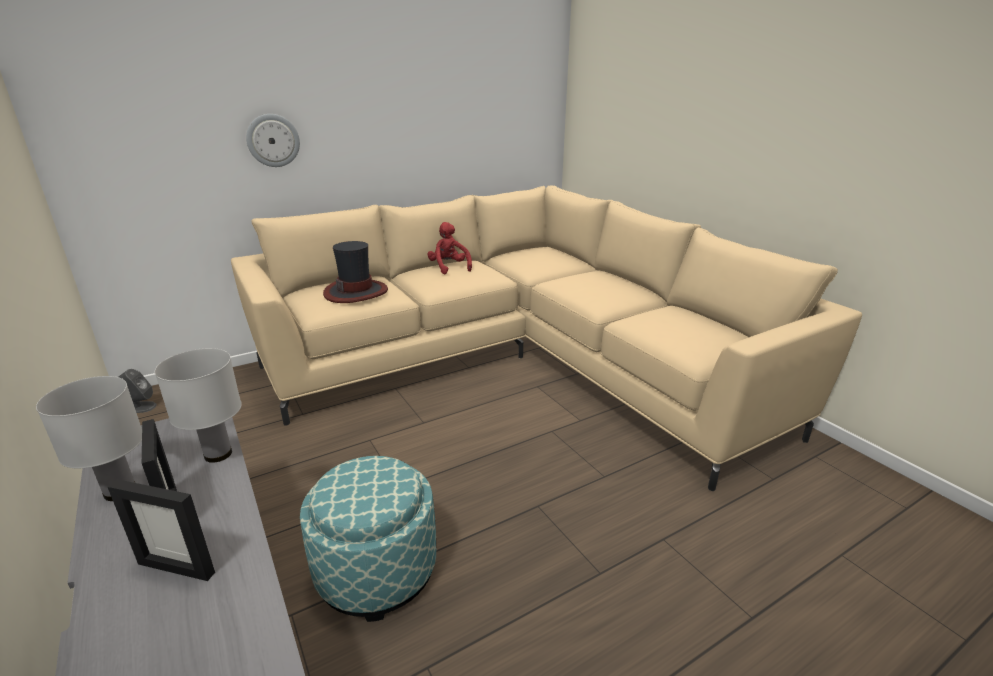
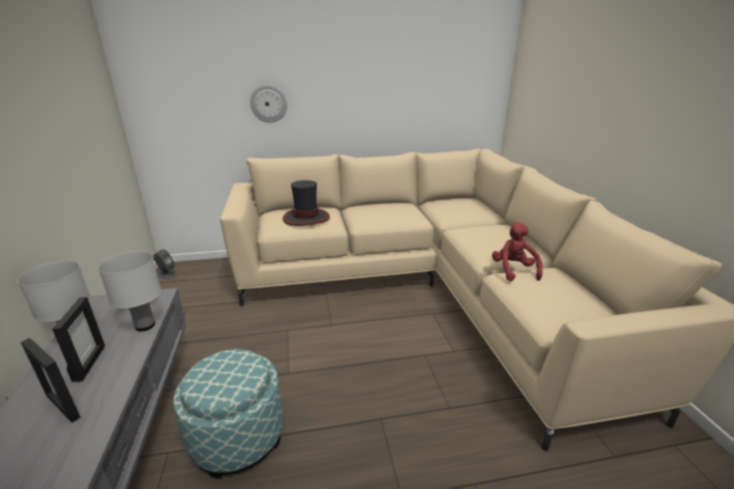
camera: 20 degrees right, 0 degrees up
(449, 268) = (385, 207): red plush toy -> red plush toy (513, 270)

